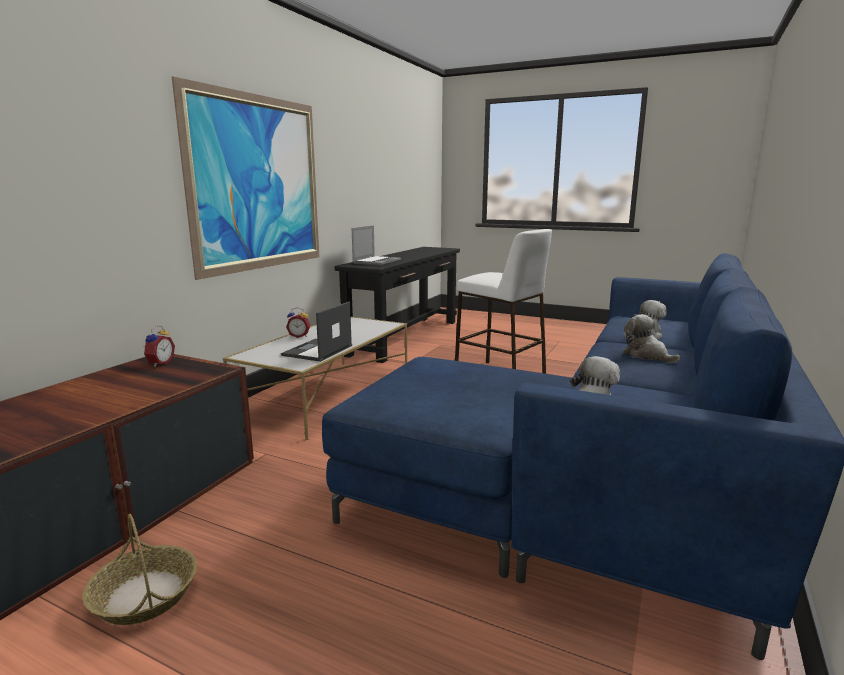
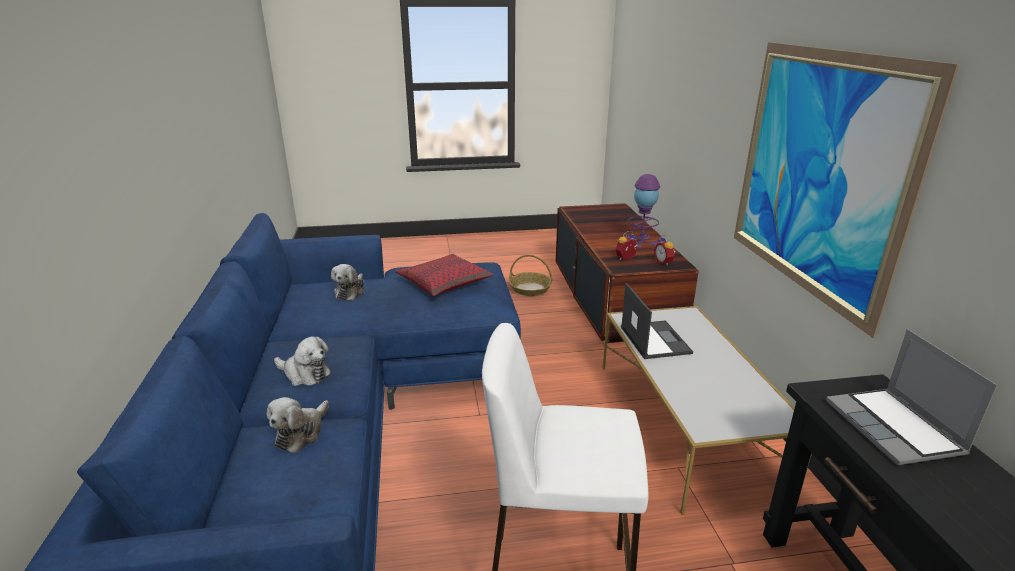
camera: 145 degrees right, 10 degrees up
(81, 390) = (641, 241): none -> purple table lamp
(299, 336) = (726, 356): alarm clock -> alarm clock (626, 258)
(449, 390) = (444, 283): none -> red pillow

